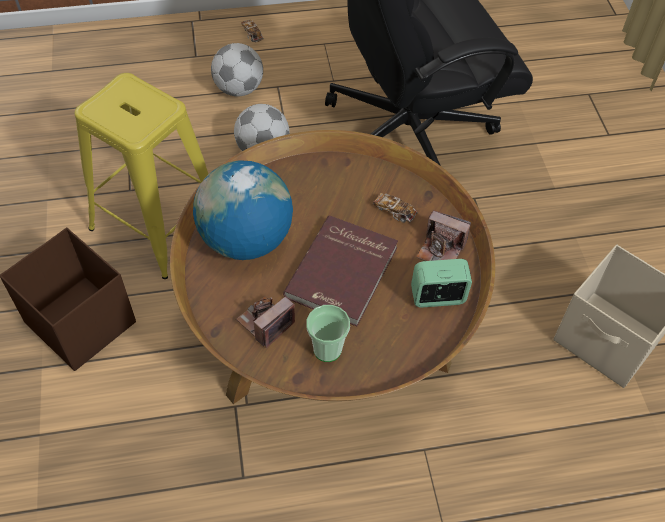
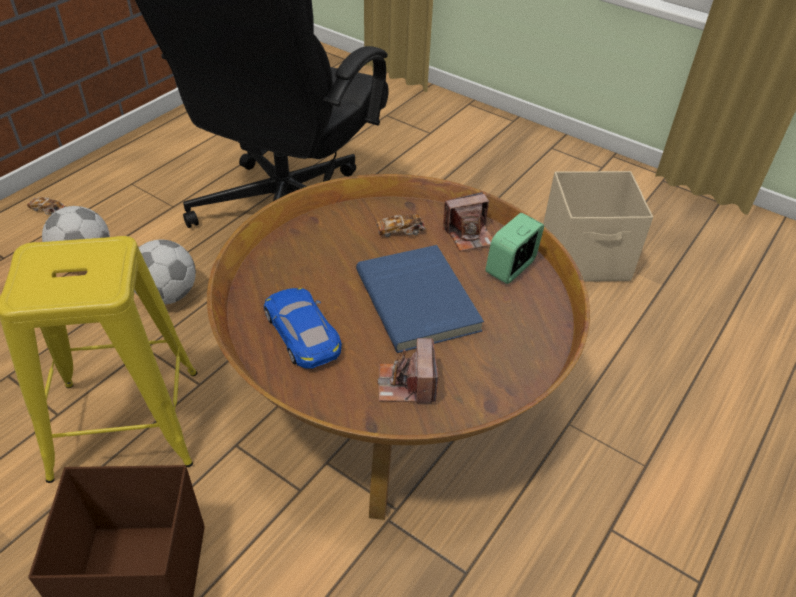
camera: 45 degrees left, 10 degrees down
(246, 240) = (302, 332): globe -> blue toy car
(327, 349) = (483, 365): cup -> none
(344, 273) = (419, 300): red book -> blue book

